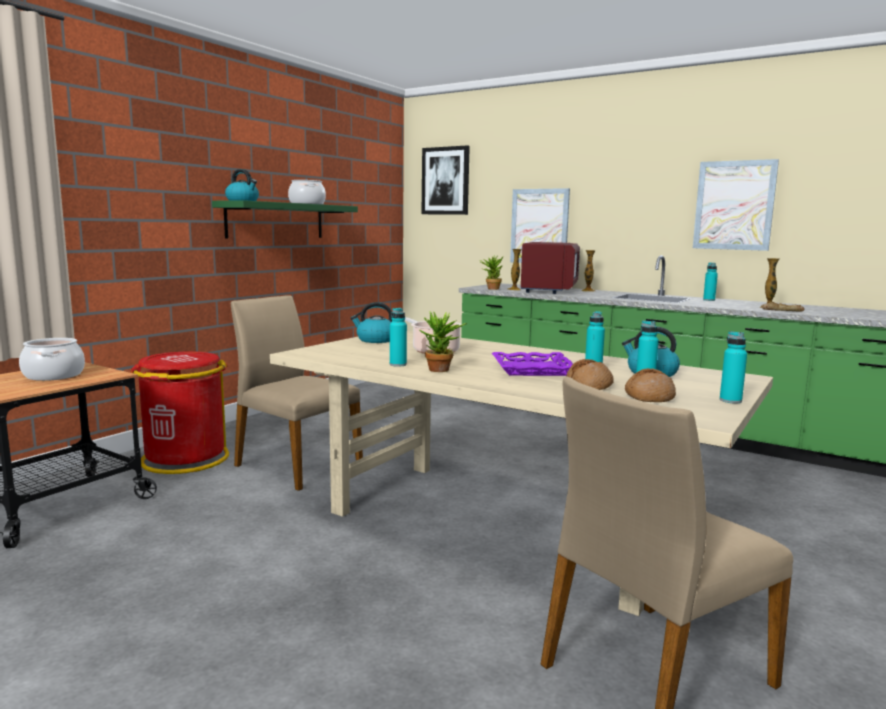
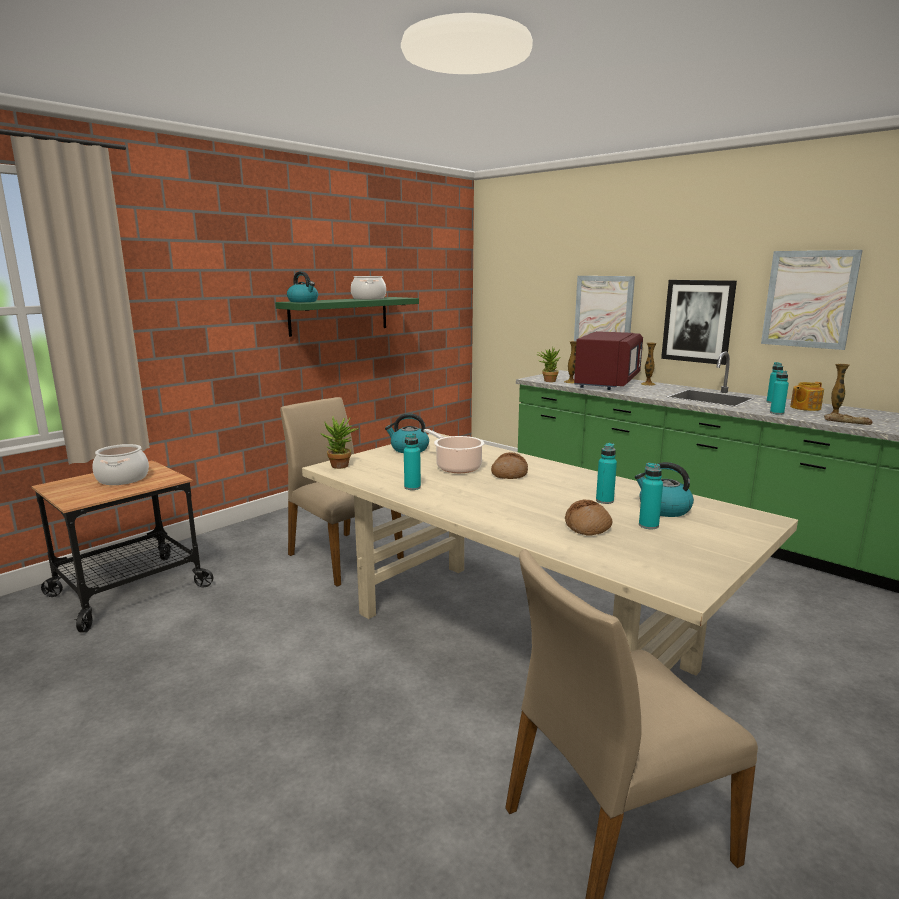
camera: 10 degrees right, 5 degrees up
(184, 459) = (247, 545): red trash can -> none
(441, 370) = (450, 498): potted plant -> potted plant (341, 467)
(445, 181) = (512, 265): picture -> picture (698, 321)
(533, 369) = (542, 499): purple tray -> none
(649, 397) = (642, 547): bread -> bread (509, 474)
(730, 400) = (728, 558): turquoise bottle -> turquoise bottle (776, 413)
(739, 303) = (804, 408): none -> teapot

